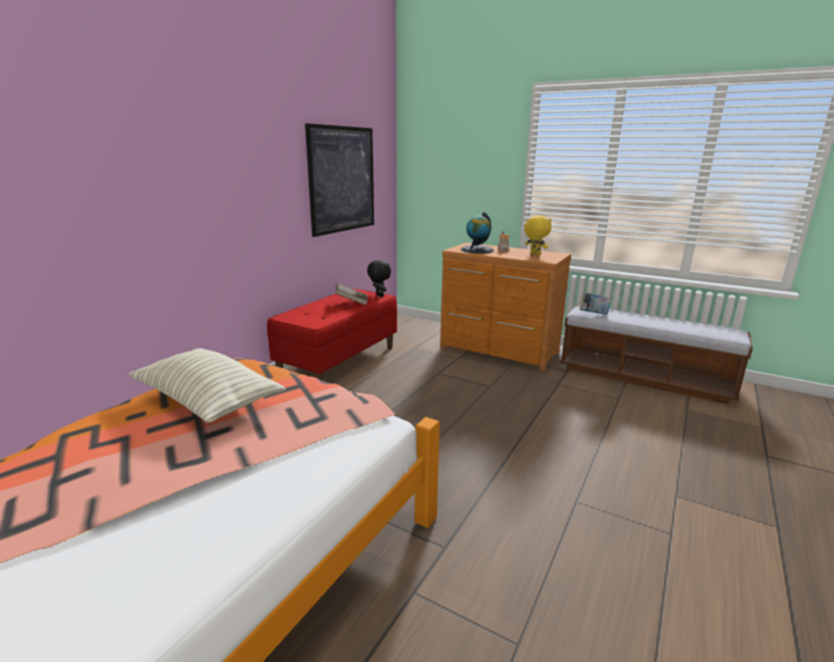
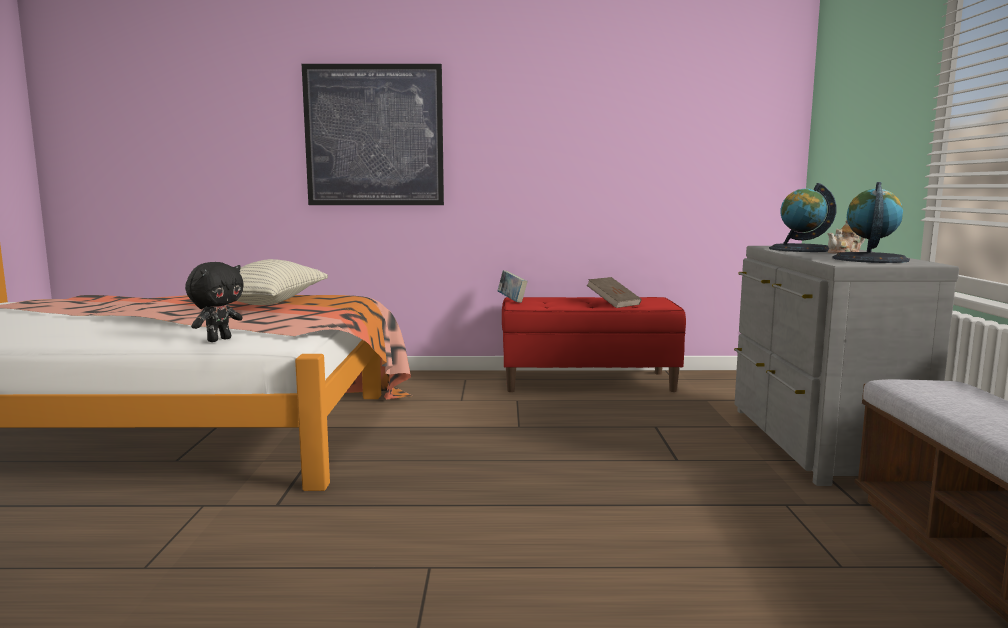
camera: 60 degrees right, 10 degrees down
(342, 179) = (667, 145): picture -> picture (374, 136)
(379, 296) = (663, 306): black plush toy -> black plush toy (218, 340)
(498, 351) = (815, 443): brown dresser -> grey dresser
(535, 254) = (869, 259): yellow plush toy -> globe
(593, 314) = (911, 388): book -> book (512, 300)

